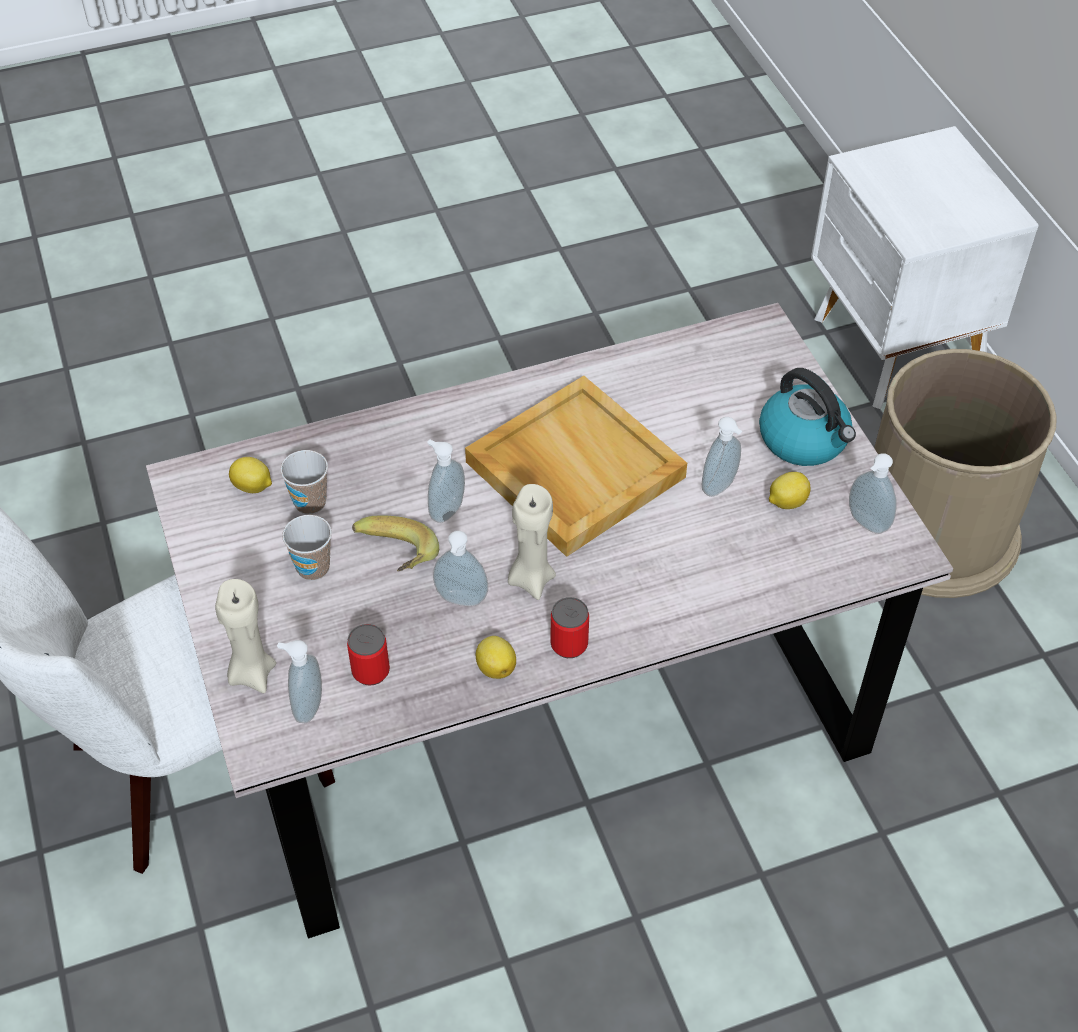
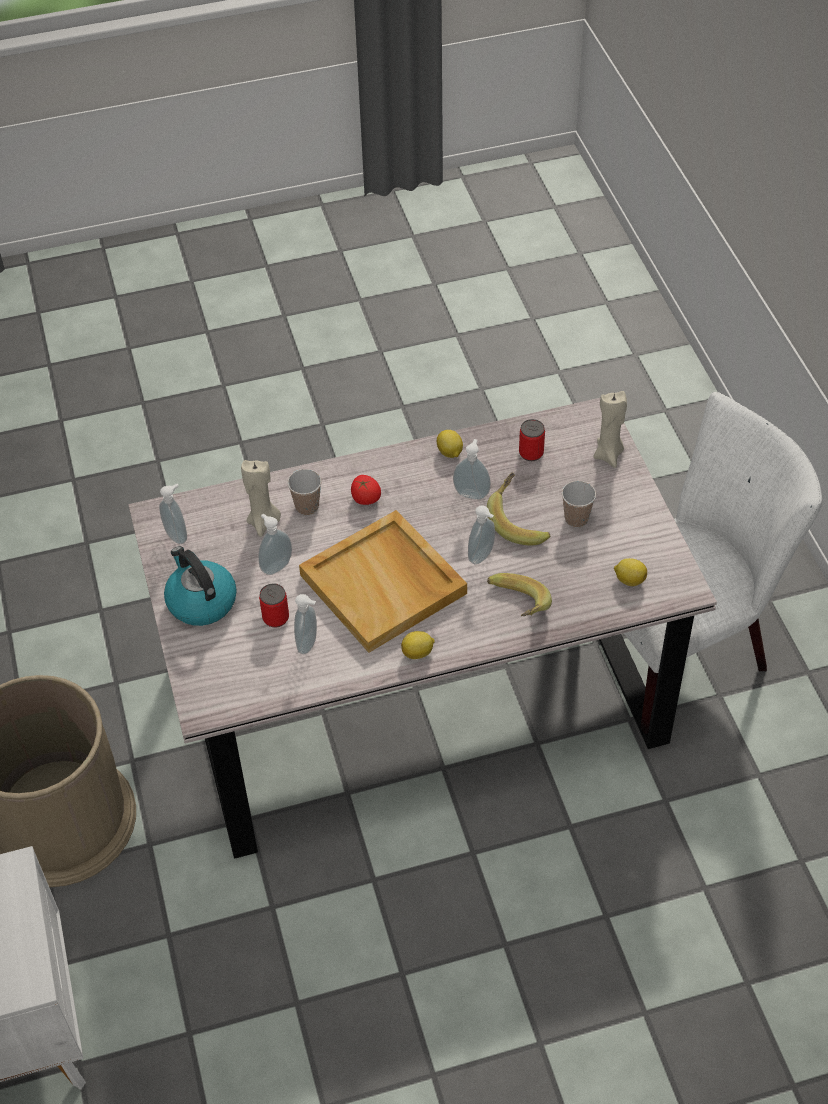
camera: 175 degrees left, 0 degrees up
(306, 706) = (570, 435): soap dispenser -> soap dispenser (309, 644)
(310, 502) = (584, 566): cup -> cup (307, 507)
(403, 446) = (516, 608): none -> banana
(531, 579) = (423, 506): beige candle -> beige candle (264, 522)
(569, 644) = (401, 464): can -> can (275, 618)
(614, 587) = (365, 498): none -> tomato
(786, 502) = (229, 553): lemon -> lemon (418, 653)

